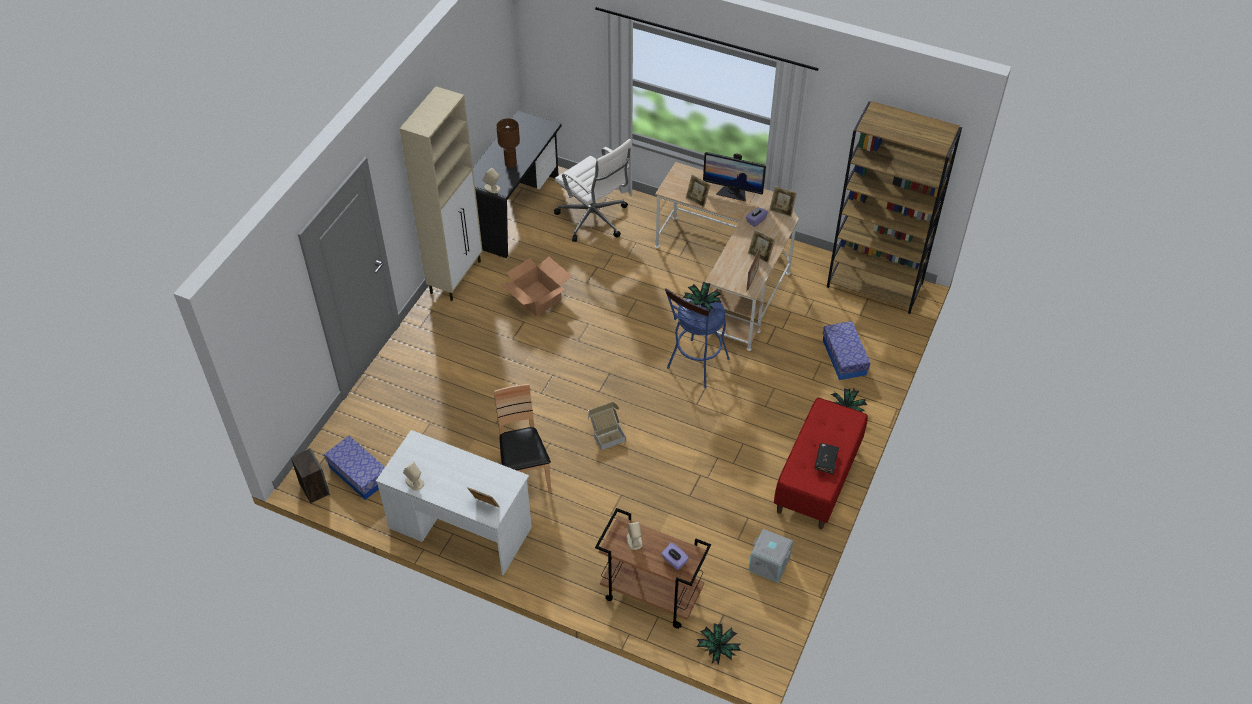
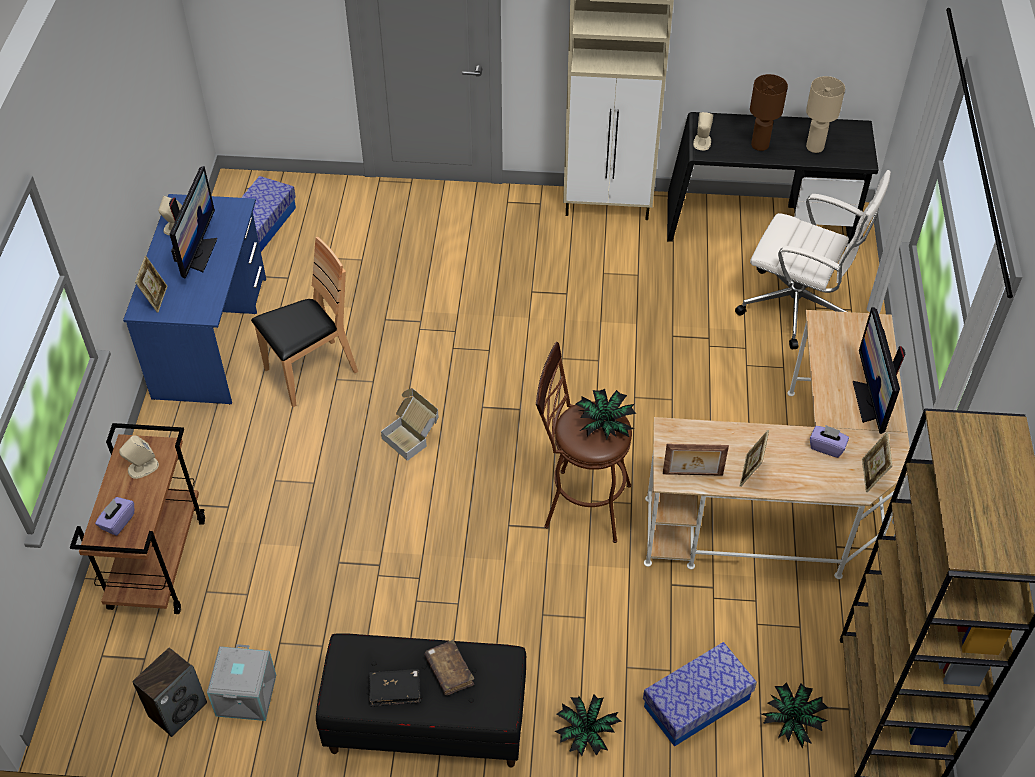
camera: 70 degrees right, 0 degrees up
(314, 489) = (229, 196): speaker -> speaker (178, 709)
(452, 473) = (198, 254): none -> monitor
(460, 528) = (211, 337): white desk -> blue desk
(526, 142) = (814, 147): none -> beige table lamp
(537, 298) = (615, 294): cardboard box -> none
(594, 219) = (797, 308): white office chair -> white office chair turned 90 degrees counterclockwise
(695, 366) = (579, 504): blue stool -> brown stool
(697, 200) = (823, 362): picture frame -> none
(717, 648) = (87, 666): potted plant -> potted plant (793, 720)
(818, 479) = (426, 724): red bench -> black bench
(822, 433) = (449, 671): none -> brown book

